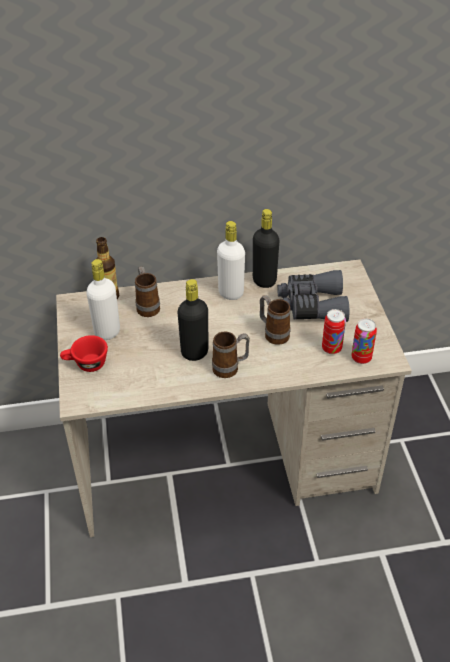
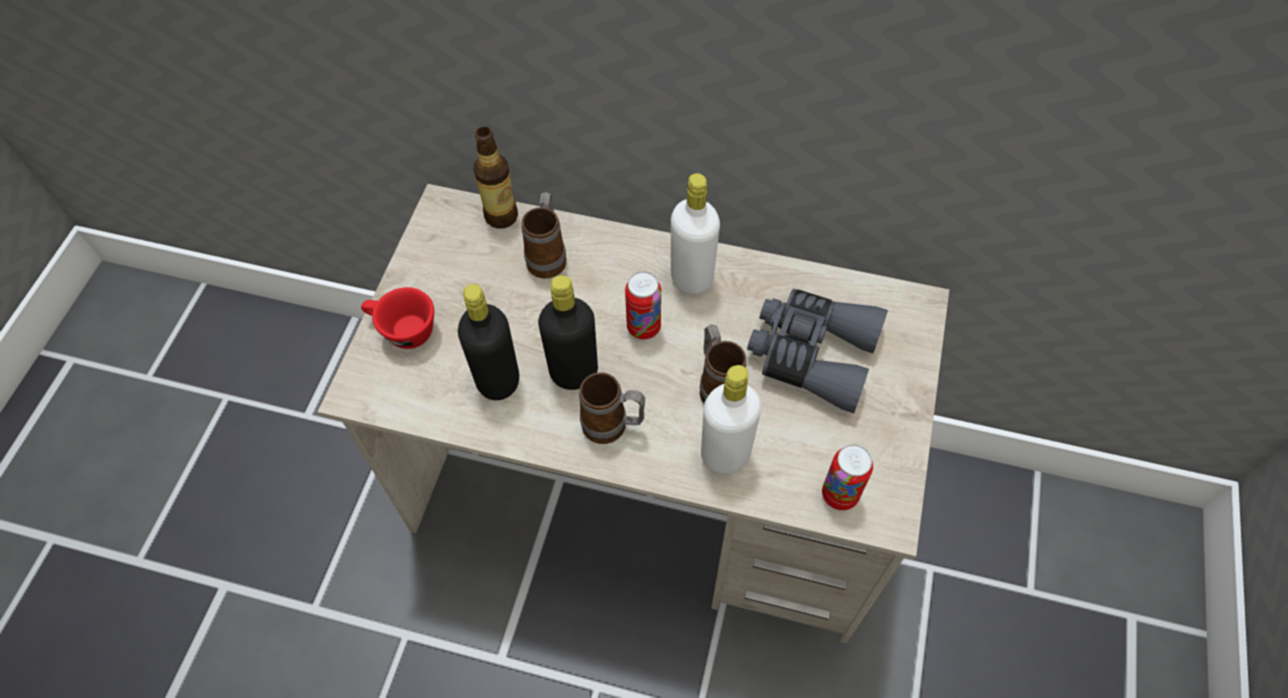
camera: 25 degrees right, 15 degrees up
(107, 332) = (464, 282): white bottle -> white bottle (725, 455)
(264, 280) = (759, 274): black bottle -> black bottle (498, 381)
(331, 348) = (799, 455): can -> can (643, 327)

